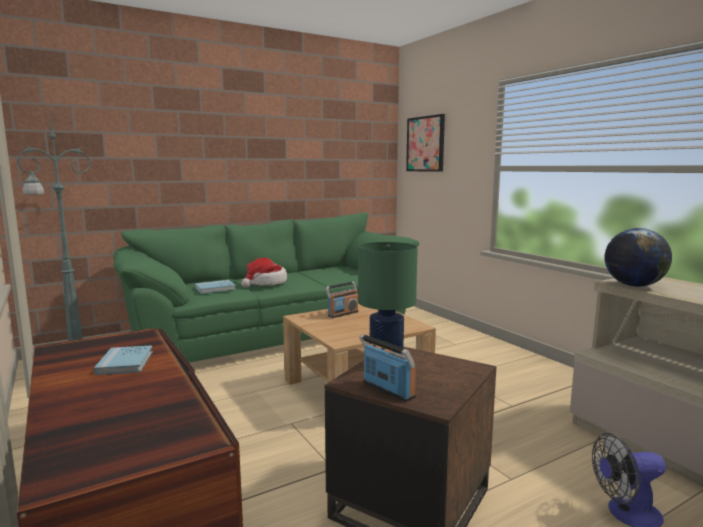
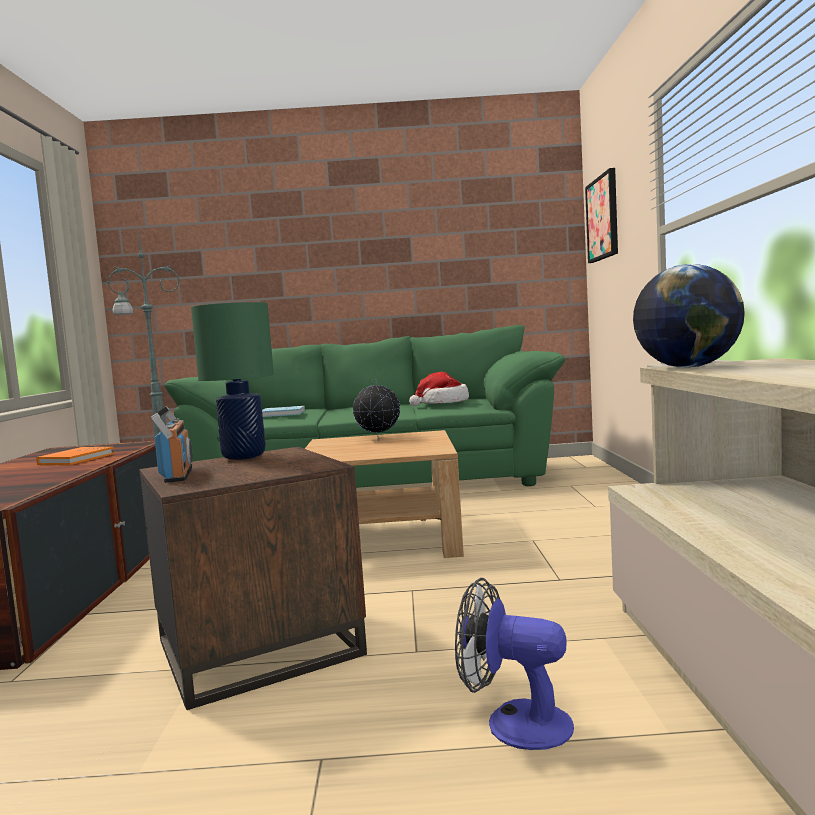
camera: 30 degrees right, 5 degrees down
(125, 362) = (76, 459): blue book -> orange book
(265, 283) = (347, 411): hat -> hat (442, 403)
(343, 314) = (378, 439): radio -> globe

